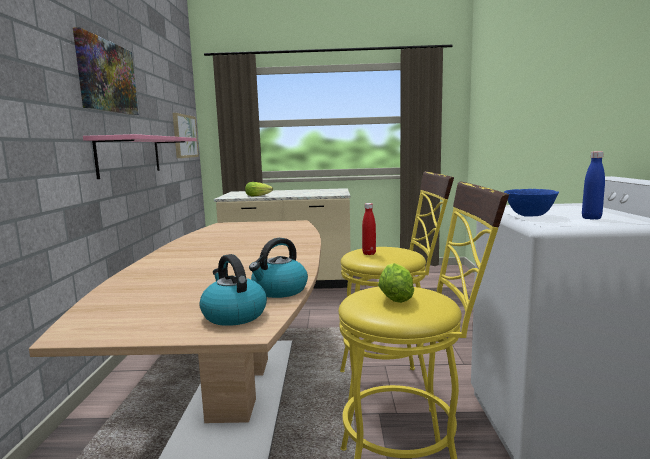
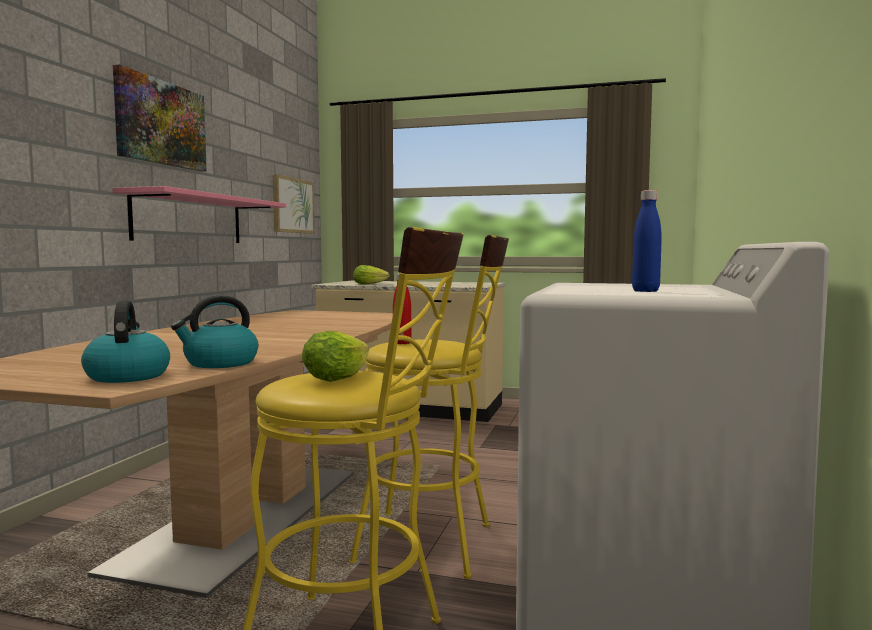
camera: 15 degrees right, 5 degrees down
(529, 216) = (569, 288): blue bowl -> none

